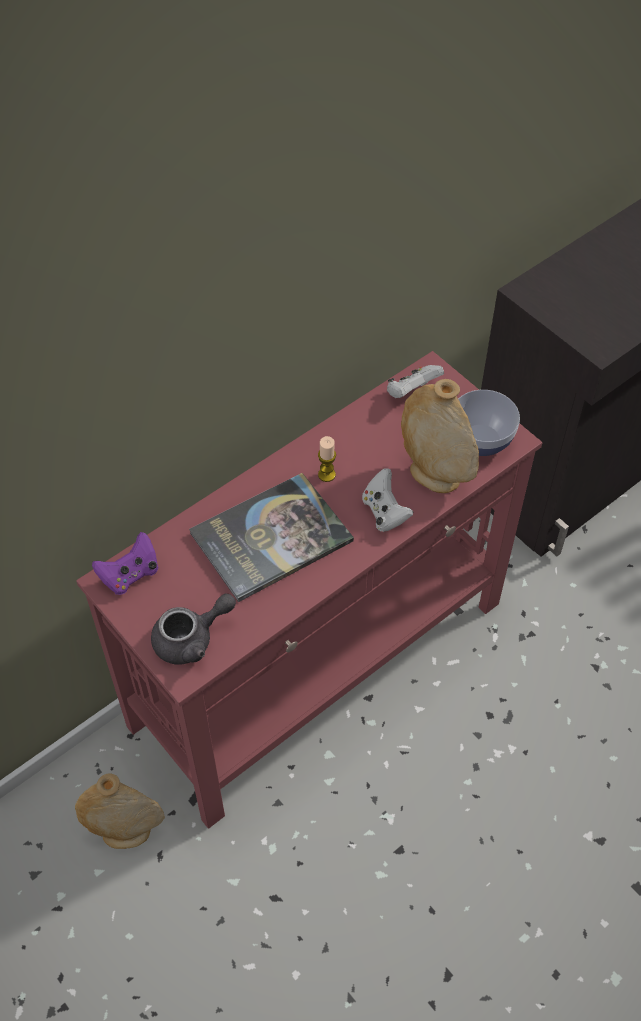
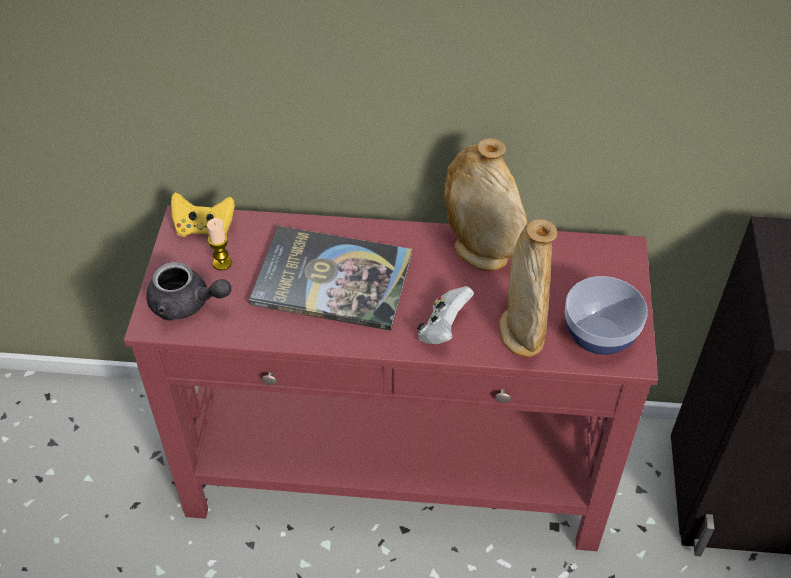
camera: 45 degrees right, 5 degrees down
(127, 832) = (133, 469): beige vase -> beige vase (481, 254)
(130, 575) = (204, 228): purple game controller -> yellow game controller
(326, 474) = (433, 266): candle -> candle (222, 263)
(411, 392) = (585, 255): white game controller -> none

